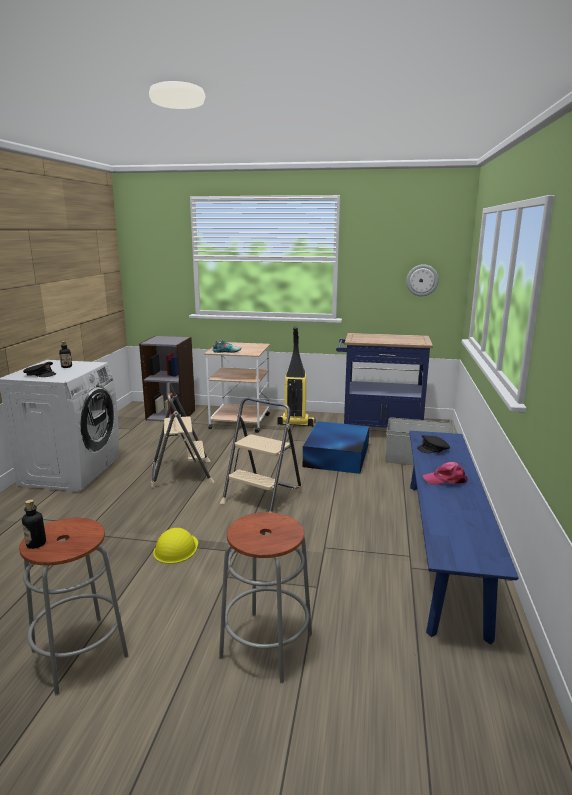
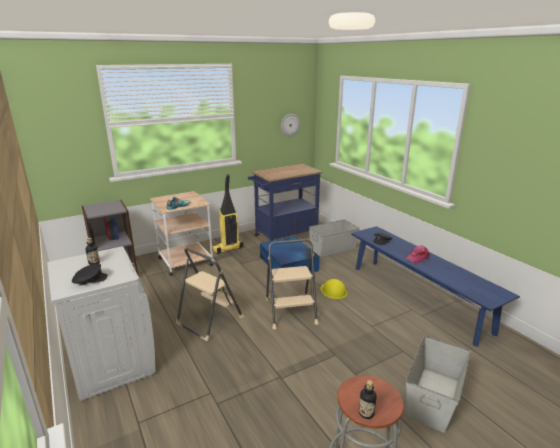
camera: 40 degrees left, 5 degrees up
(176, 548) = (298, 374): yellow hard hat -> yellow hard hat (333, 291)
(266, 645) = (432, 397): grey stool -> grey storage box

